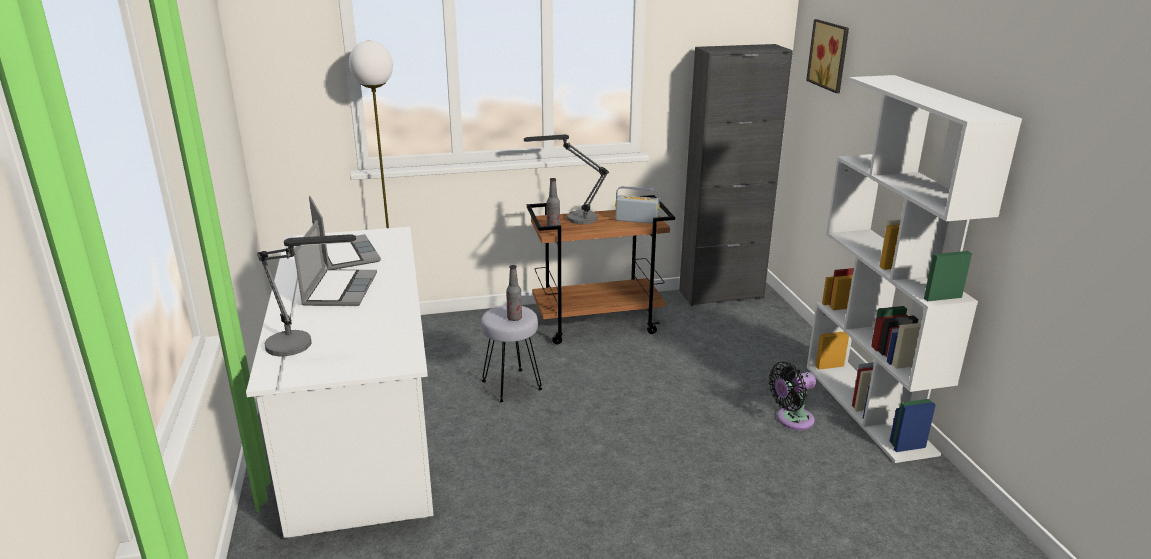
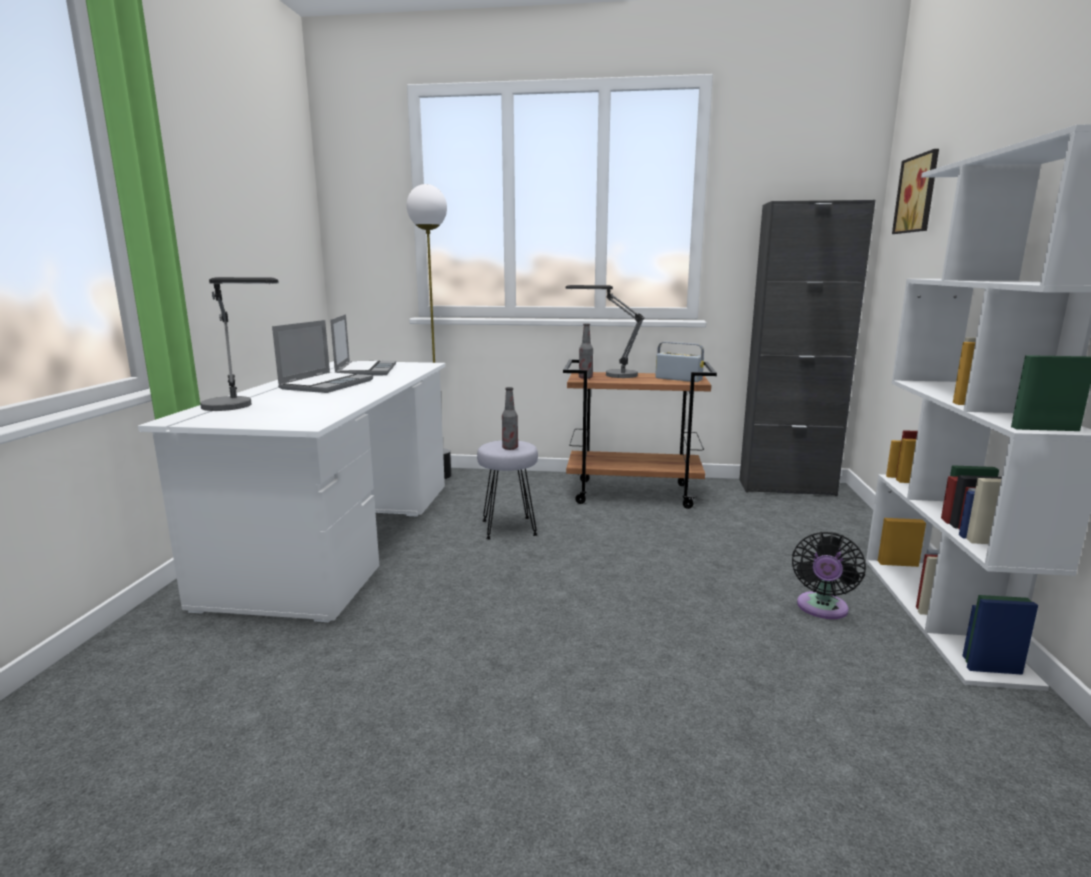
camera: 20 degrees right, 10 degrees down
(791, 420) = (821, 609): black fan -> black fan turned 60 degrees counterclockwise

